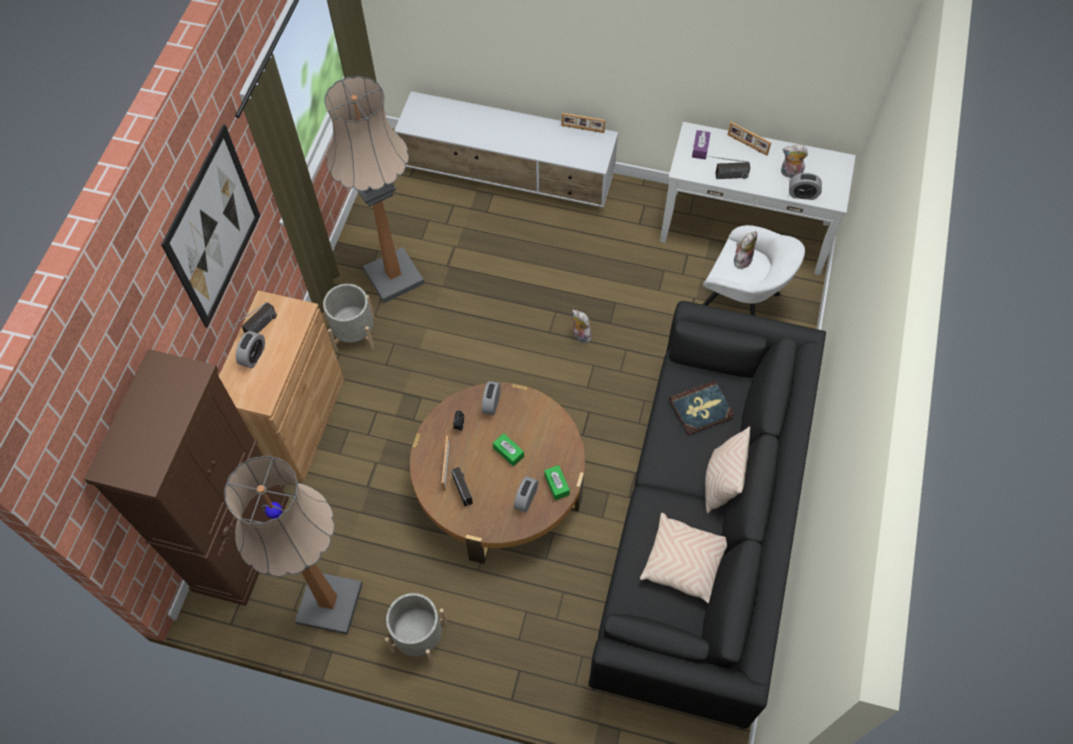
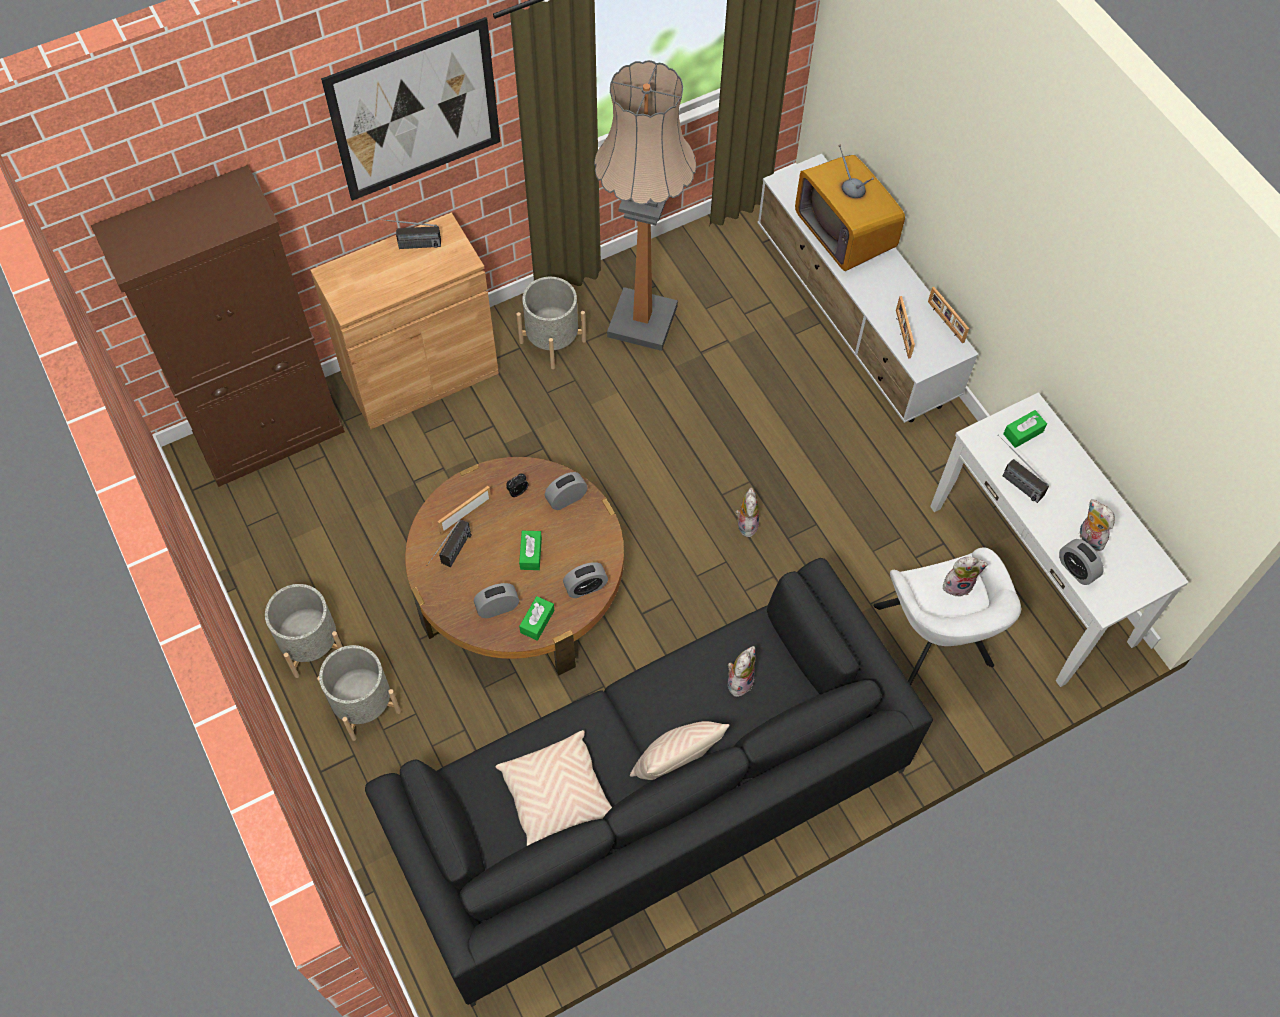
camera: 45 degrees right, 0 degrees up
(253, 356) = (384, 264): alarm clock -> alarm clock (585, 587)
(329, 603) = (277, 548): floor lamp -> none
(475, 125) = (844, 233): none -> television
(491, 637) = (364, 705): none -> grey planter
(700, 148) = (1023, 433): purple tissue box -> green tissue box
(701, 409) = (739, 680): book -> plush toy
(747, 145) = (1078, 471): picture frame -> picture frame (902, 334)

